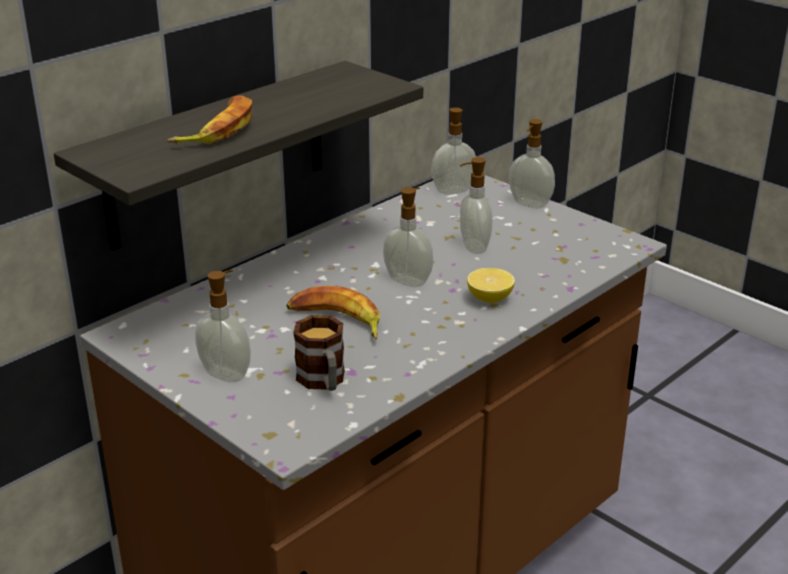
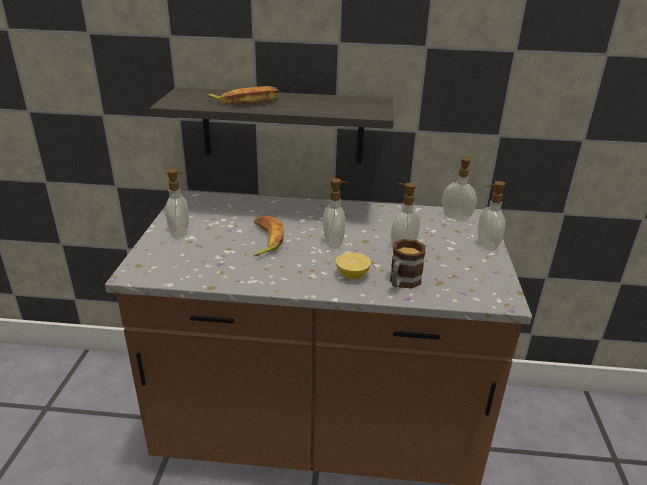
camera: 50 degrees right, 0 degrees up
(323, 381) = (201, 260): mug -> mug (402, 282)

